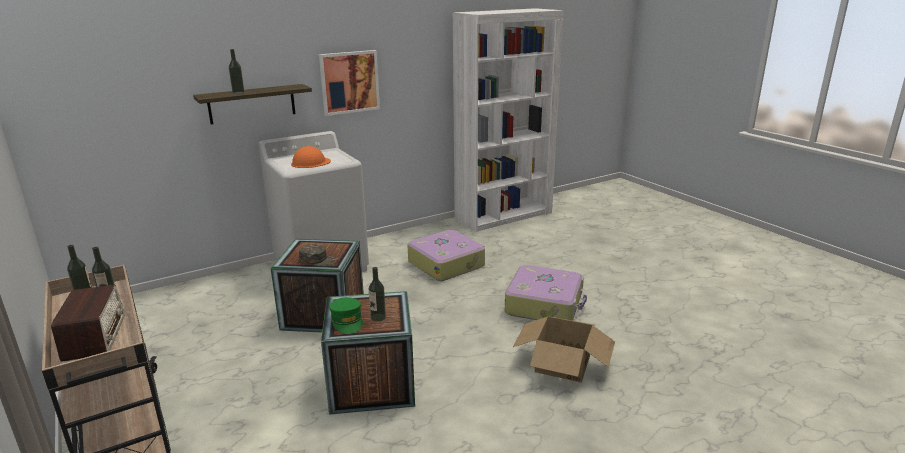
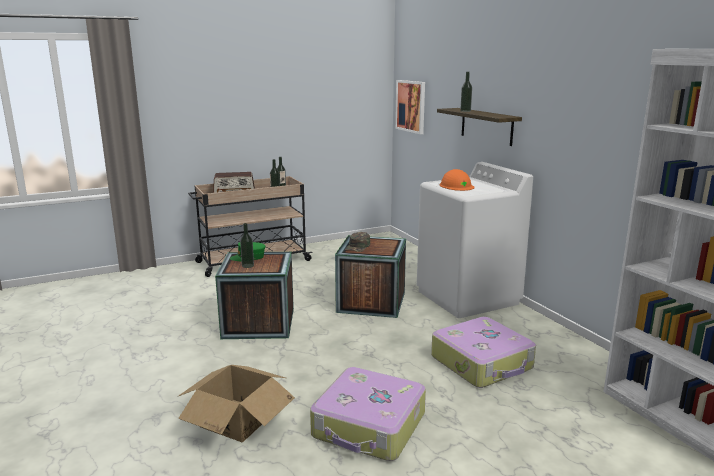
camera: 95 degrees right, 5 degrees down
(349, 82) = (561, 126): picture -> picture (411, 106)

